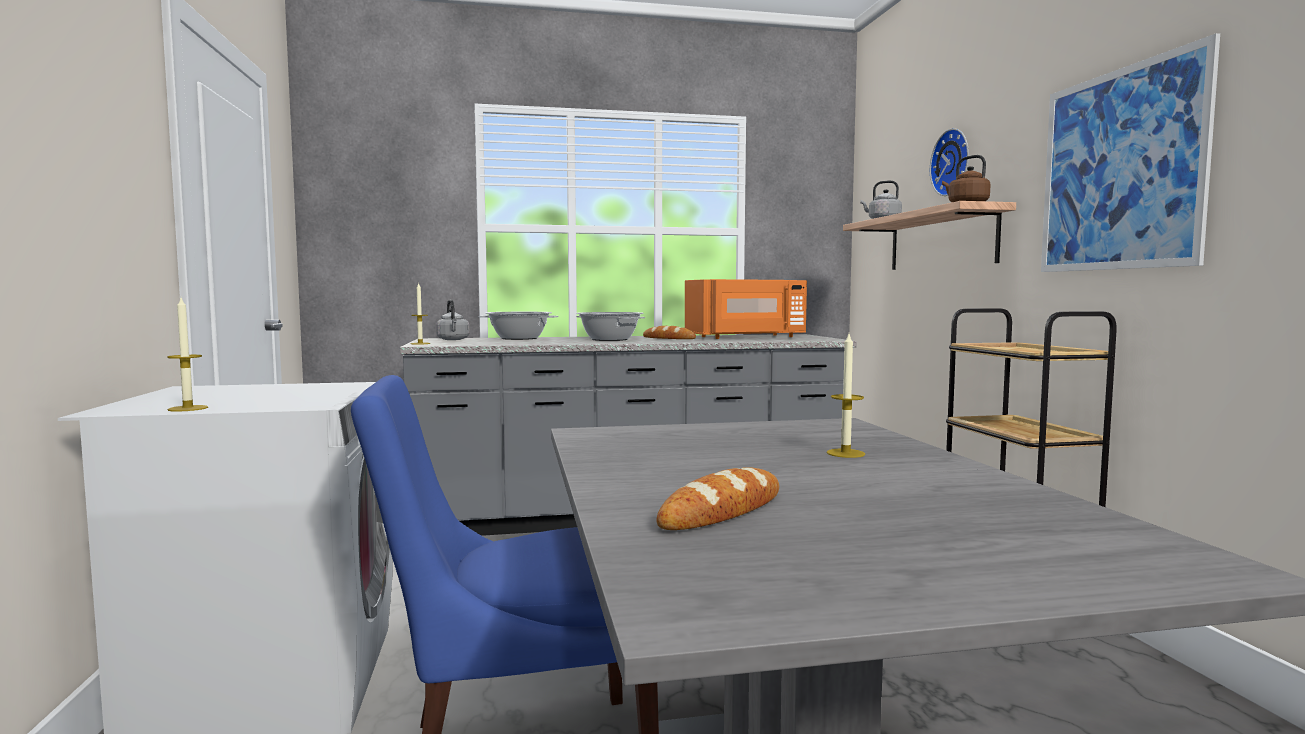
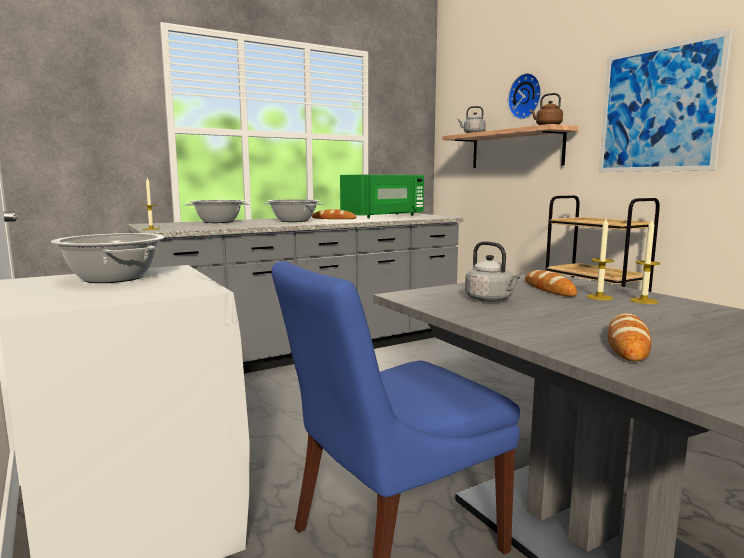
camera: 20 degrees left, 5 degrees up
(188, 408) = (90, 301): candle -> candle (643, 301)
(270, 390) = (114, 278): none -> cooking pot
(453, 339) = (166, 224): grey kettle -> grey kettle (491, 300)
(747, 337) = (384, 216): orange microwave -> green microwave
(798, 438) = (549, 289): none -> bread

